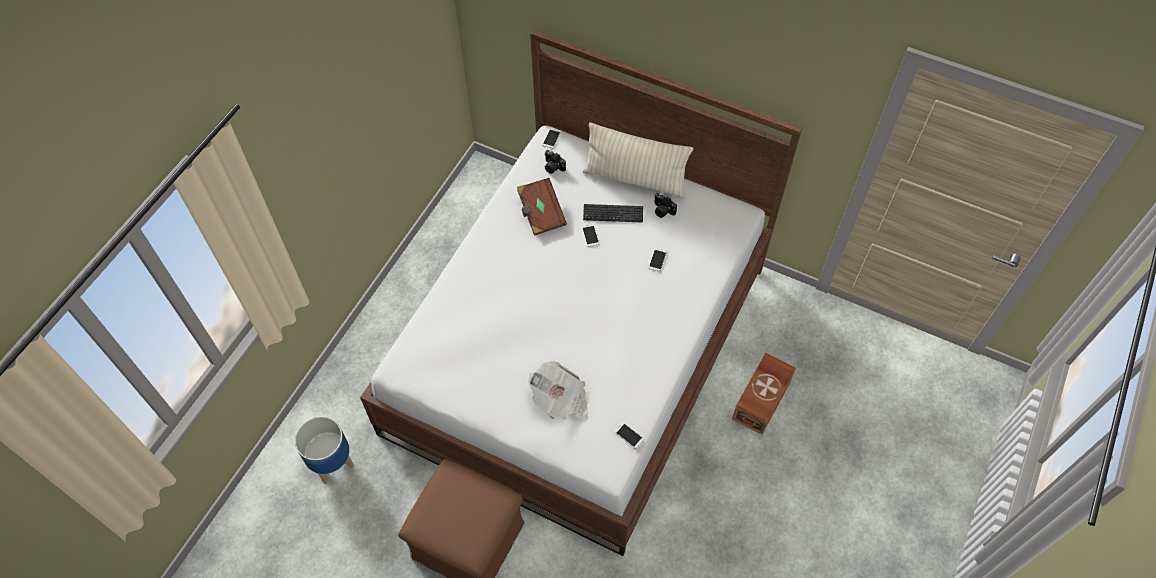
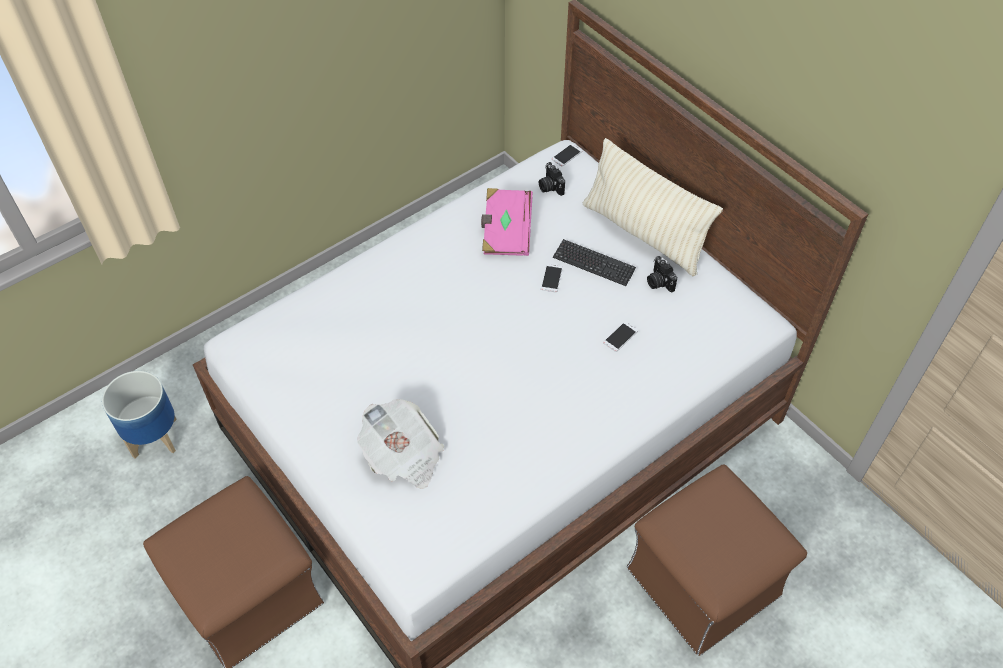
camera: 25 degrees right, 5 degrees down
(540, 213) = (506, 232): brown book -> pink book
(629, 435) = (463, 537): phone -> none
(762, 400) = (704, 583): brown storage box -> brown ottoman

